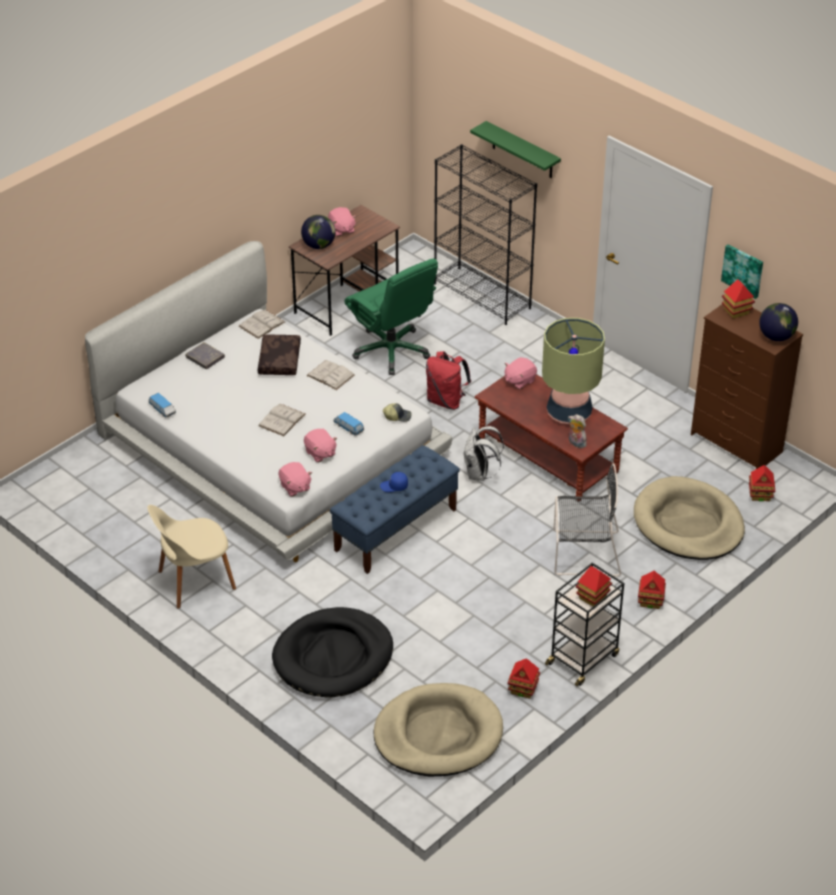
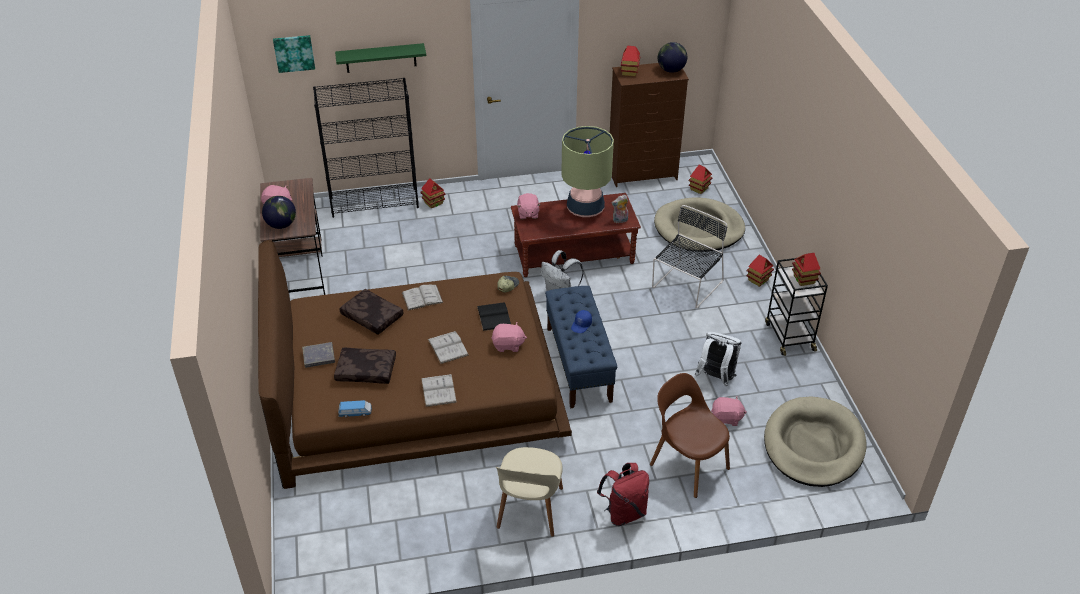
camera: 55 degrees left, 0 degrees up
(215, 391) = (366, 370): none -> brown pillow
(262, 324) = (316, 306): white book -> white book (438, 390)
(271, 445) = (415, 386): white bed -> brown bed
(295, 487) = (533, 377): pink plush toy -> pink plush toy (726, 418)
(333, 657) = (688, 465): black dog bed -> brown chair
(348, 427) = (494, 316): toy car -> black book
(392, 351) = (380, 272): green office chair -> none
(446, 401) = (466, 273): red backpack -> red backpack (624, 512)
(467, 629) = (715, 378): none -> white backpack
(523, 689) = (798, 379): toy house -> toy house (433, 203)
(743, 270) = (616, 41): picture -> picture (294, 53)

